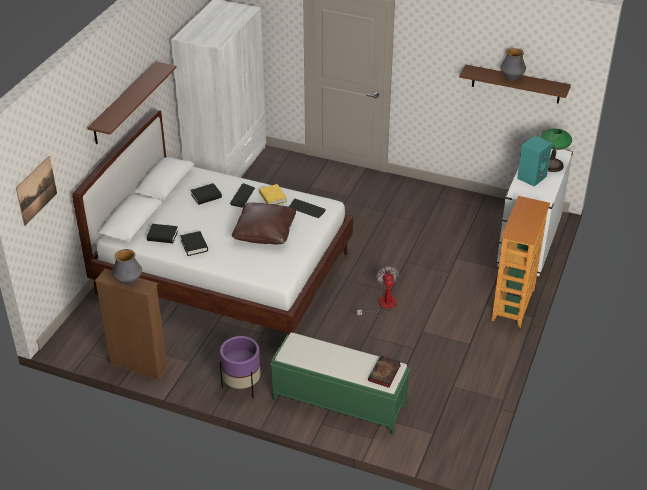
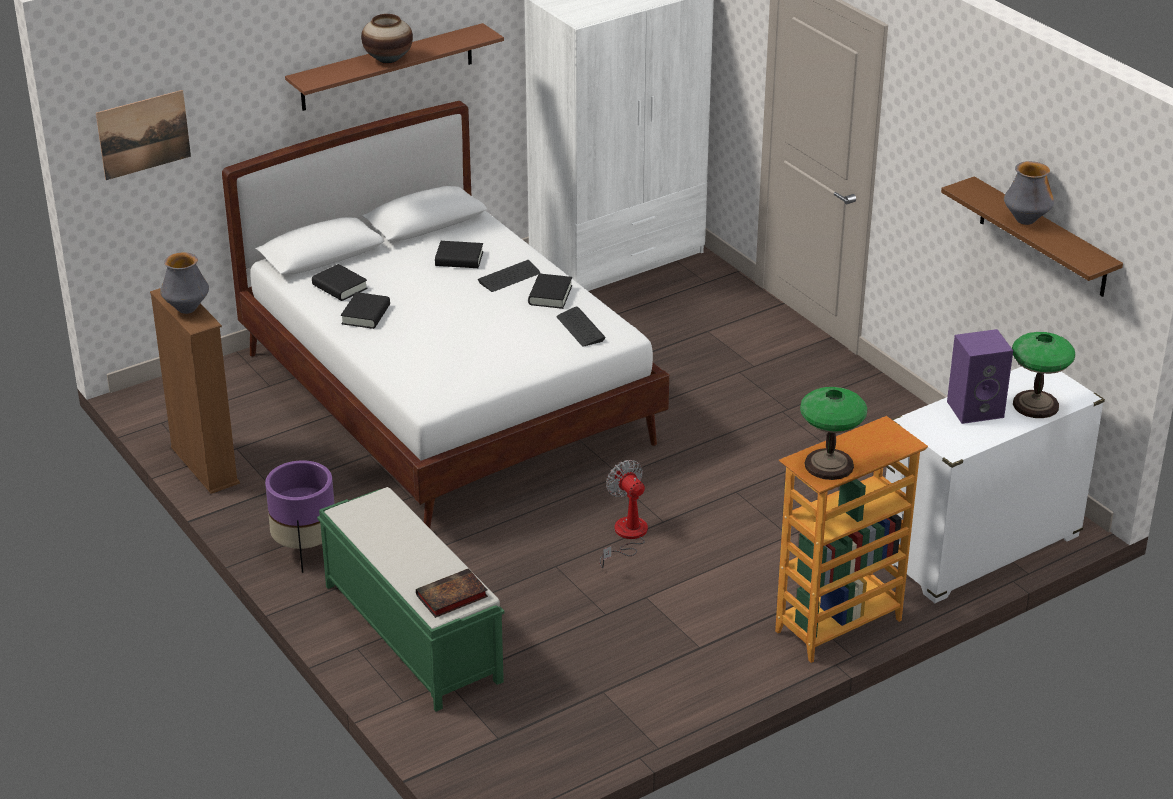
camera: 35 degrees right, 5 degrees down
(132, 98) = (388, 60): none -> vase
(265, 232) = (482, 335): brown pillow -> none
(273, 197) = (550, 295): yellow book -> black book
(382, 306) = (626, 536): fan -> fan turned 60 degrees counterclockwise
(524, 229) = (829, 465): none -> table lamp
(531, 177) = (976, 408): turquoise speaker -> purple speaker

